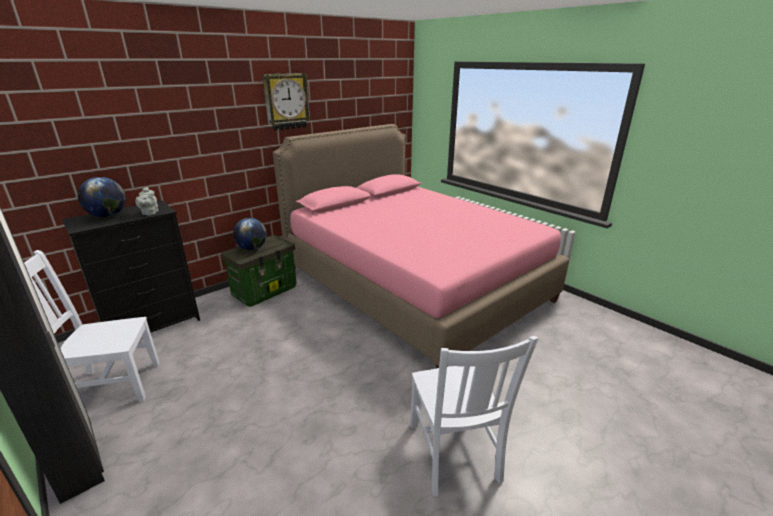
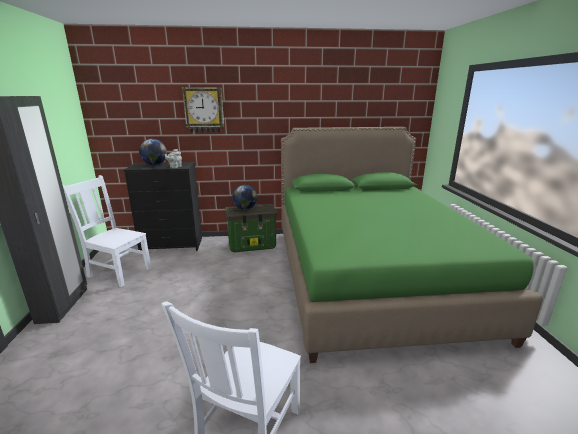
camera: 35 degrees right, 5 degrees down
(286, 101) = (299, 99): wall clock -> wall clock (204, 110)
(413, 284) = (368, 275): pink bed -> green bed

